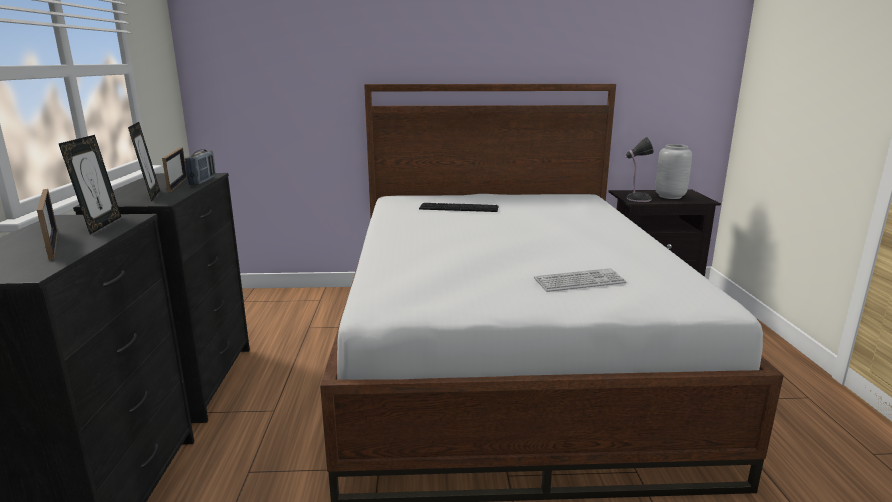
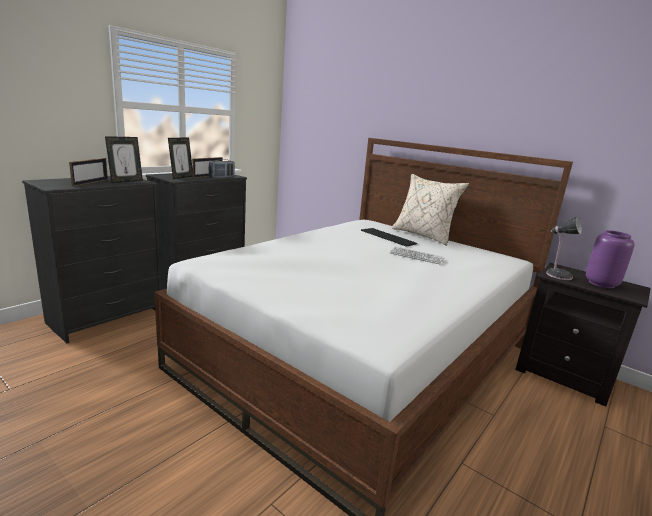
camera: 40 degrees right, 0 degrees up
(479, 196) = (423, 235): none -> beige pillow
(579, 281) = (331, 295): keyboard -> keyboard (416, 256)
(670, 196) = (601, 284): grey vase -> purple vase

